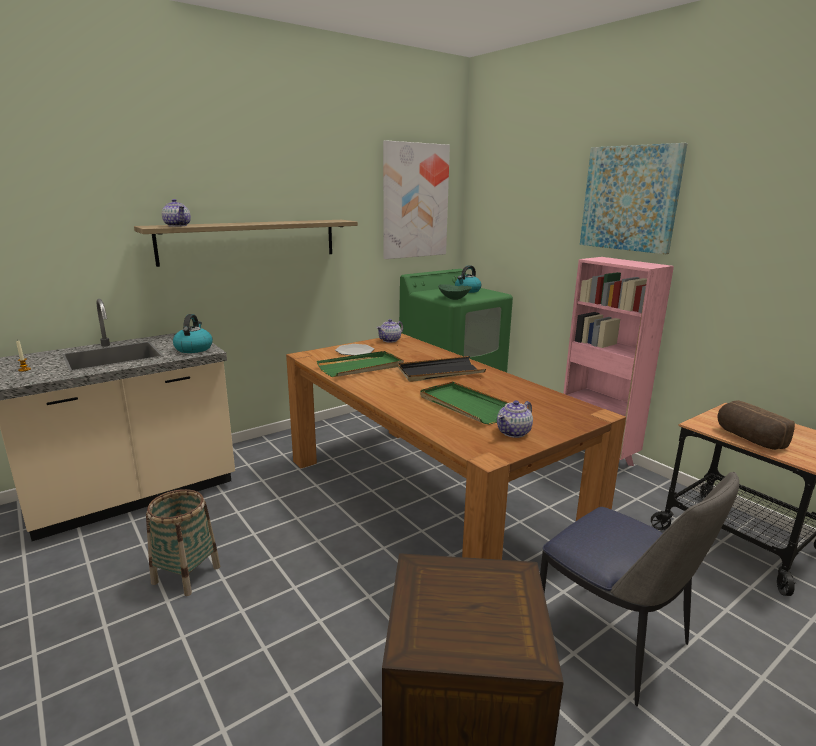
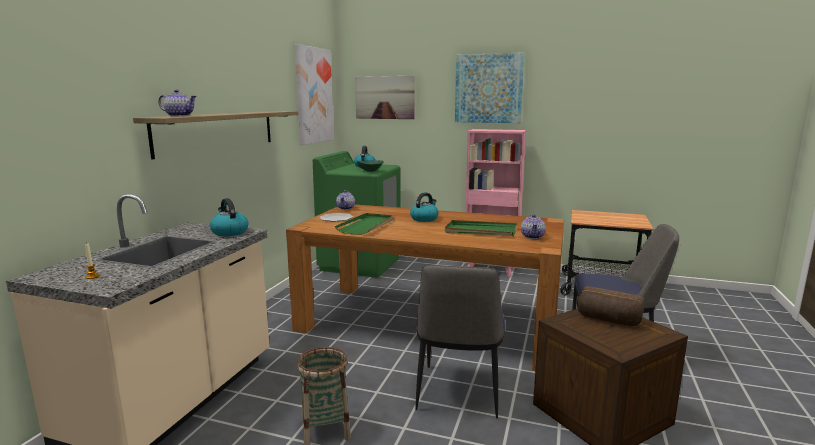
camera: 35 degrees left, 5 degrees down
(341, 599) = (458, 392): none -> chair
(440, 372) = (424, 219): black tray -> kettle
(508, 205) = (385, 97): none -> picture
(748, 438) = (607, 222): bread -> bread (608, 320)

